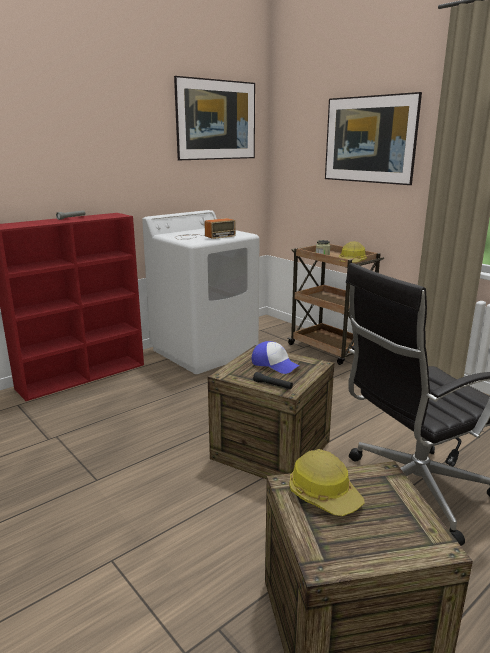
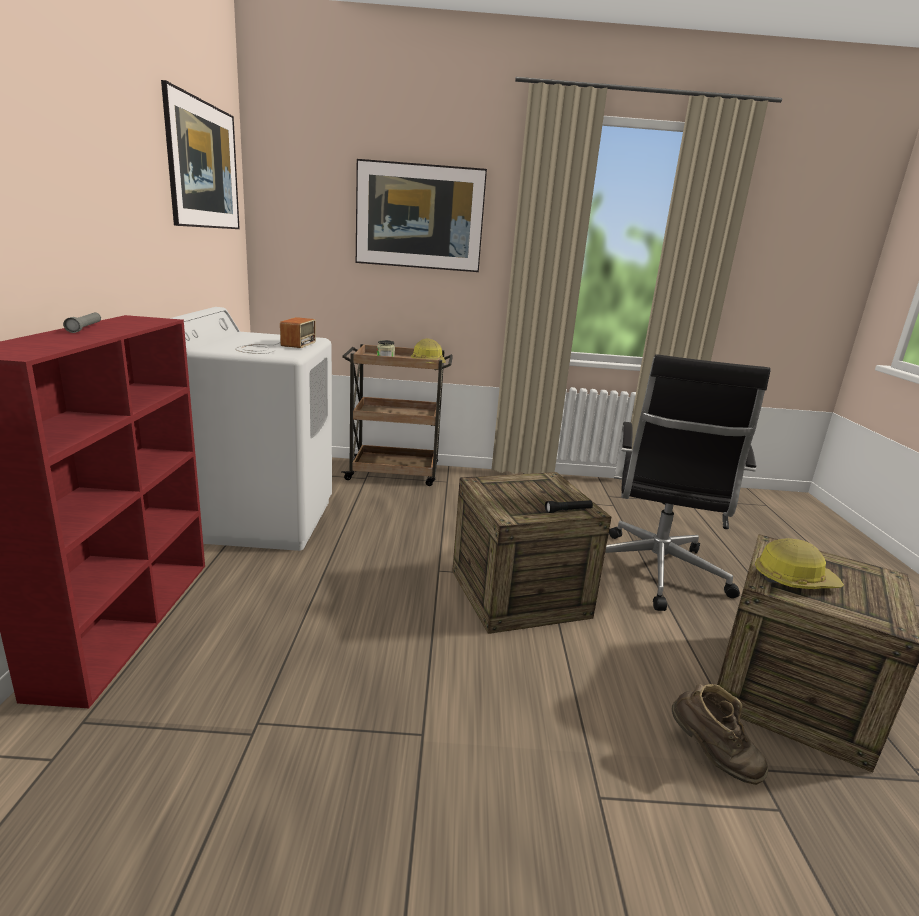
camera: 50 degrees left, 0 degrees up
(204, 599) = (712, 757): none -> brown boot
(274, 364) = (523, 490): cap -> none

